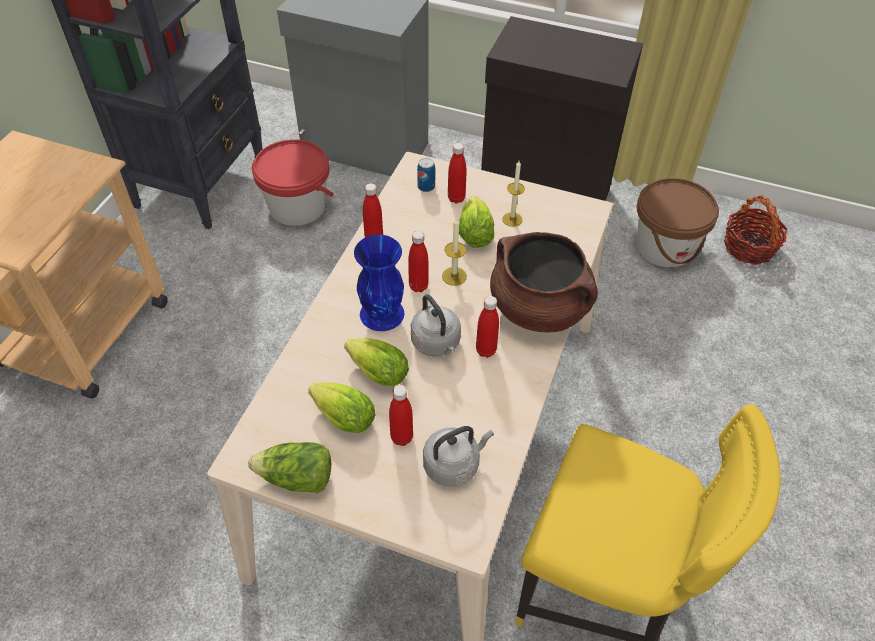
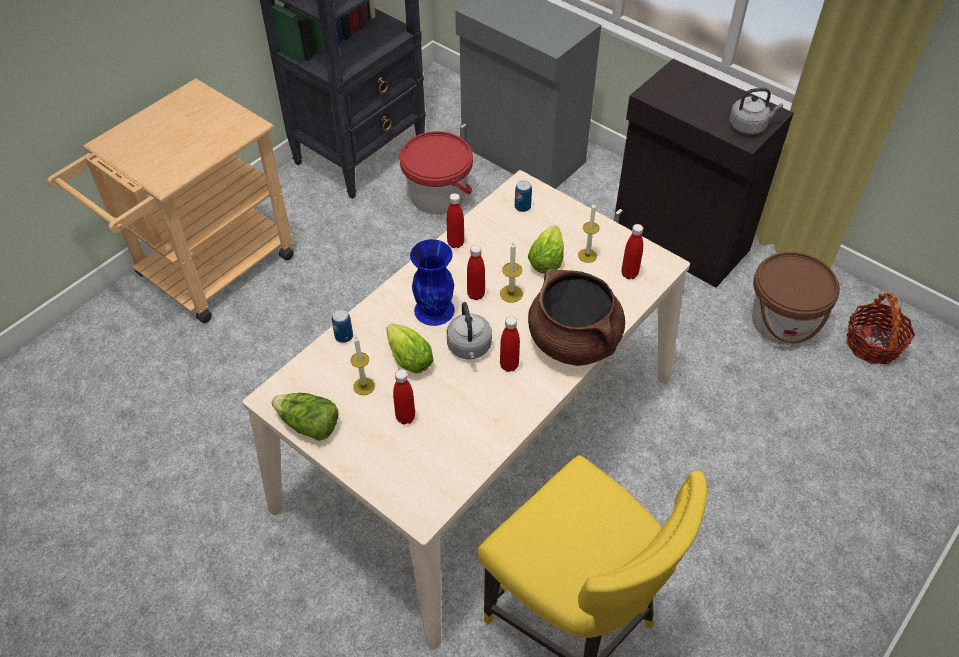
camera: 20 degrees right, 0 degrees up
(295, 368) = (344, 336): none -> can
(341, 416) = (364, 386): lettuce -> candle
(454, 464) = (438, 452): grey kettle -> grey kettle (749, 126)
(456, 198) = (545, 224): red bottle -> red bottle (629, 274)

